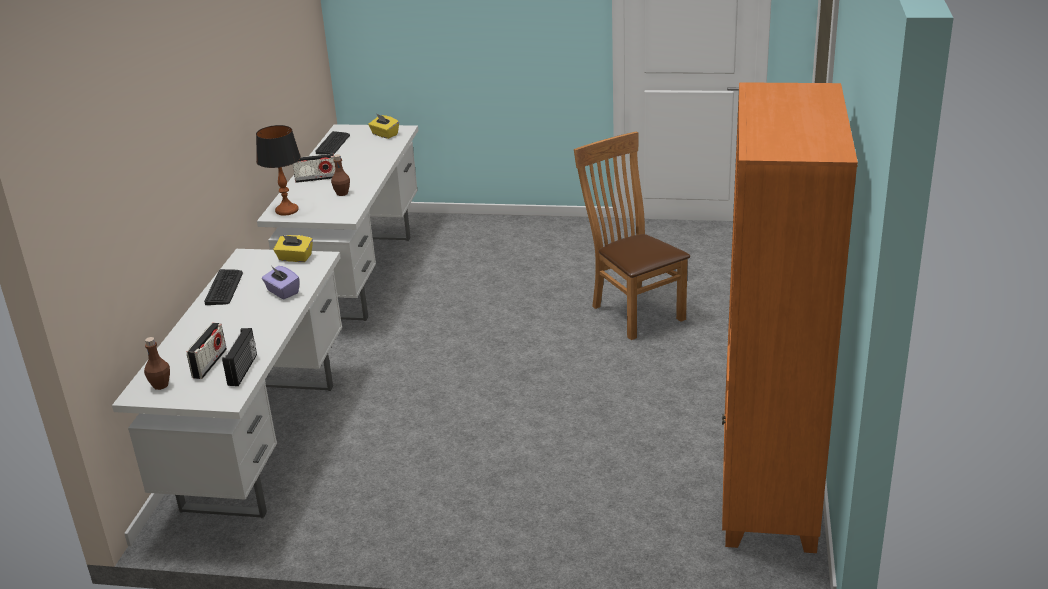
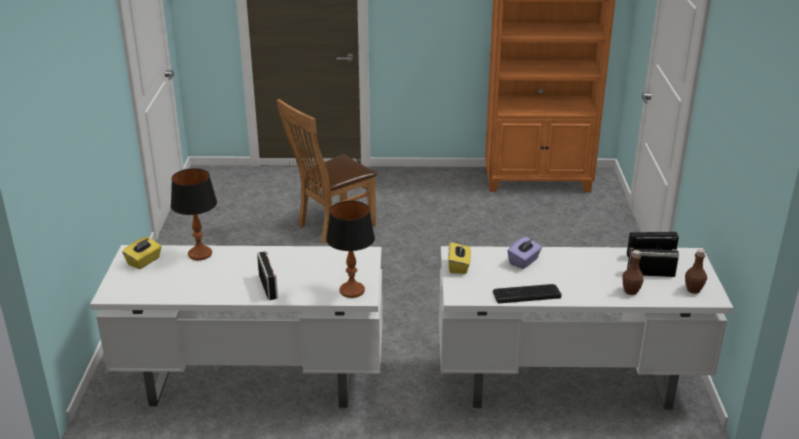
camera: 100 degrees left, 0 degrees up
(333, 144) = (162, 292): keyboard -> none
(342, 193) = (310, 264): brown bottle -> brown bottle (630, 291)
(385, 152) = (200, 254): none -> table lamp

